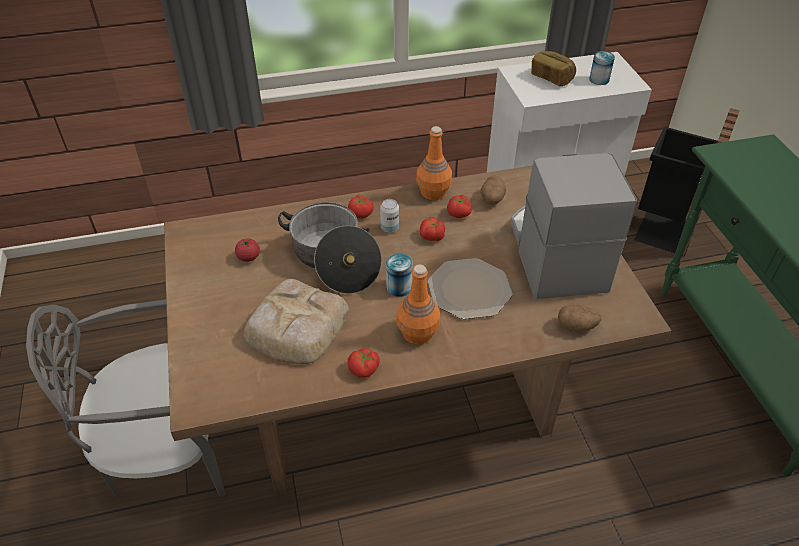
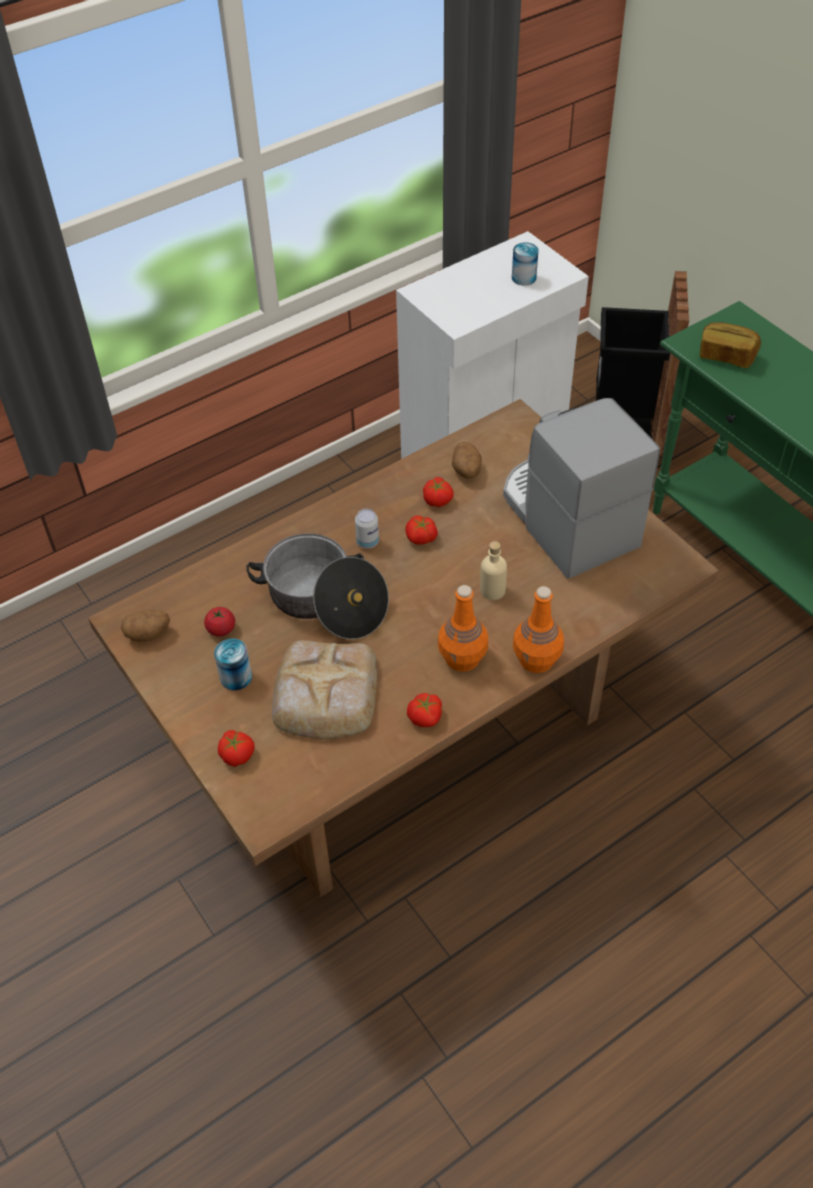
camera: 20 degrees left, 5 degrees up
(166, 450) = (159, 894): grey chair -> none
(361, 213) = (324, 533): tomato -> tomato (237, 754)
(399, 287) = (415, 611): can -> can (236, 677)
(433, 192) = (396, 481): orange bottle -> orange bottle (537, 659)
(468, 290) = (492, 590): plate -> beige bottle
(552, 78) = (468, 289): bread -> bread (726, 356)
(577, 326) = (624, 596): potato -> potato (148, 634)

